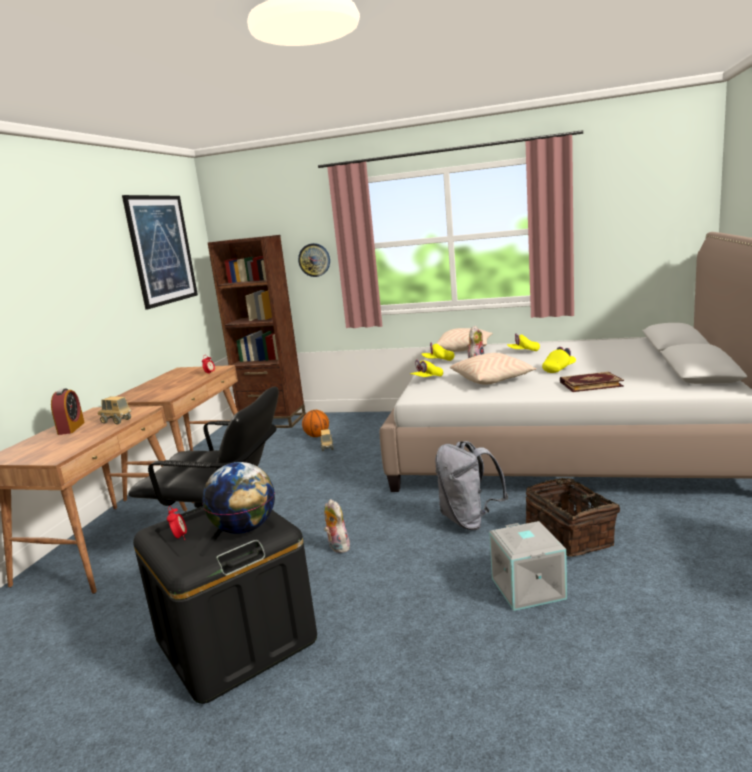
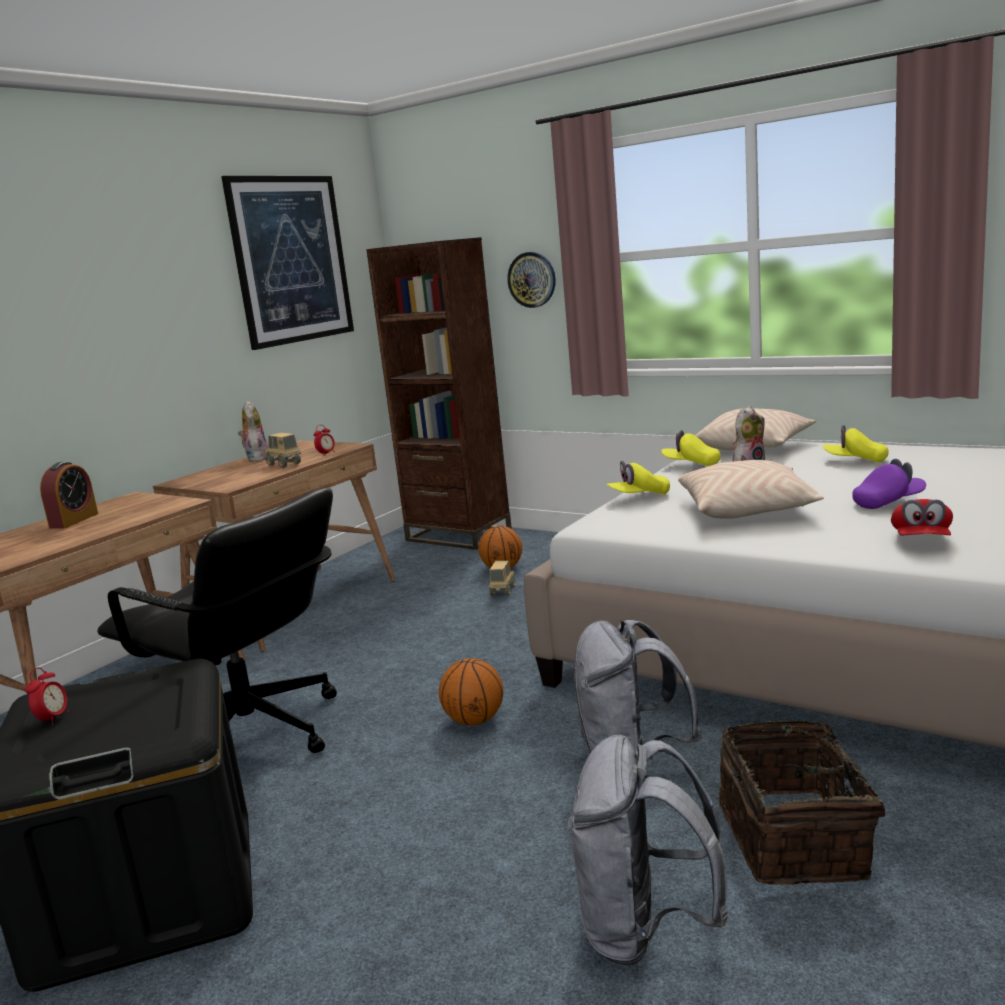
camera: 20 degrees right, 0 degrees up
(116, 421) = (132, 517): toy truck -> toy truck (284, 464)
(244, 529) = (139, 724): globe -> none
(337, 547) = (395, 768): plush toy -> plush toy (256, 458)
(365, 515) = (474, 720): none -> basketball
(529, 588) = (646, 929): grey storage box -> grey backpack
(559, 369) = (888, 502): yellow cap -> purple cap
(590, 384) = (921, 540): book -> red cap

